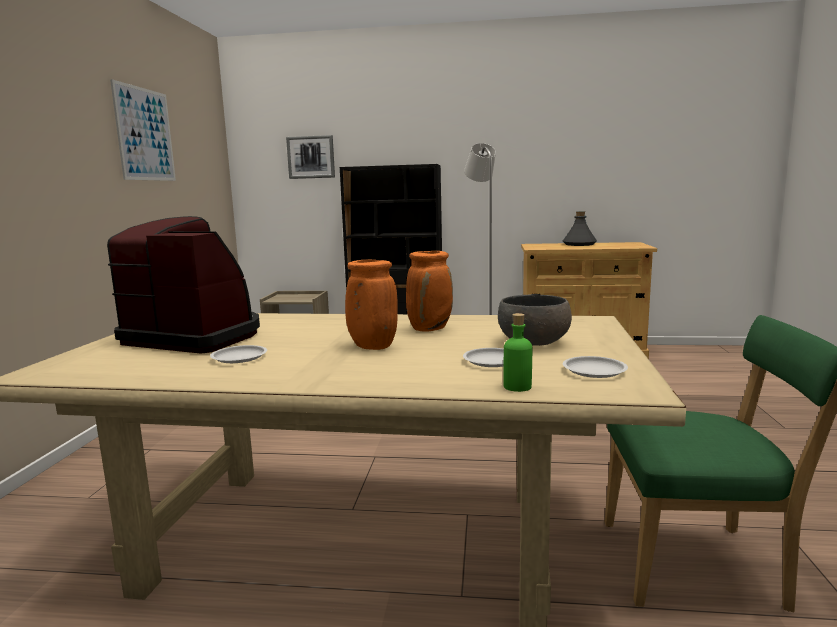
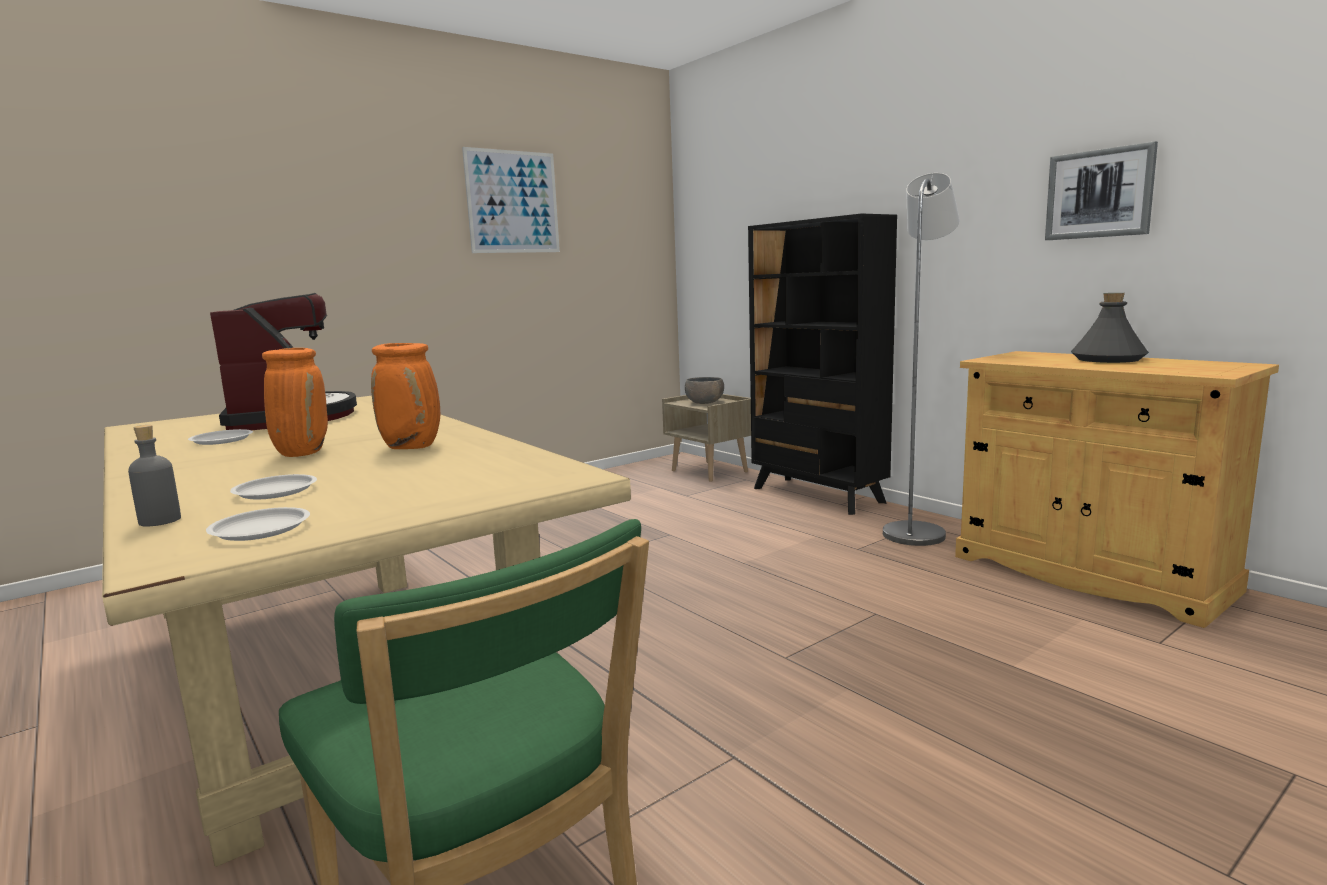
camera: 45 degrees right, 0 degrees up
(311, 157) = (747, 214): picture -> picture (1099, 194)
(517, 387) = (160, 520): green bottle -> grey bottle
(533, 342) = (393, 484): grey bowl -> grey bowl (704, 403)

